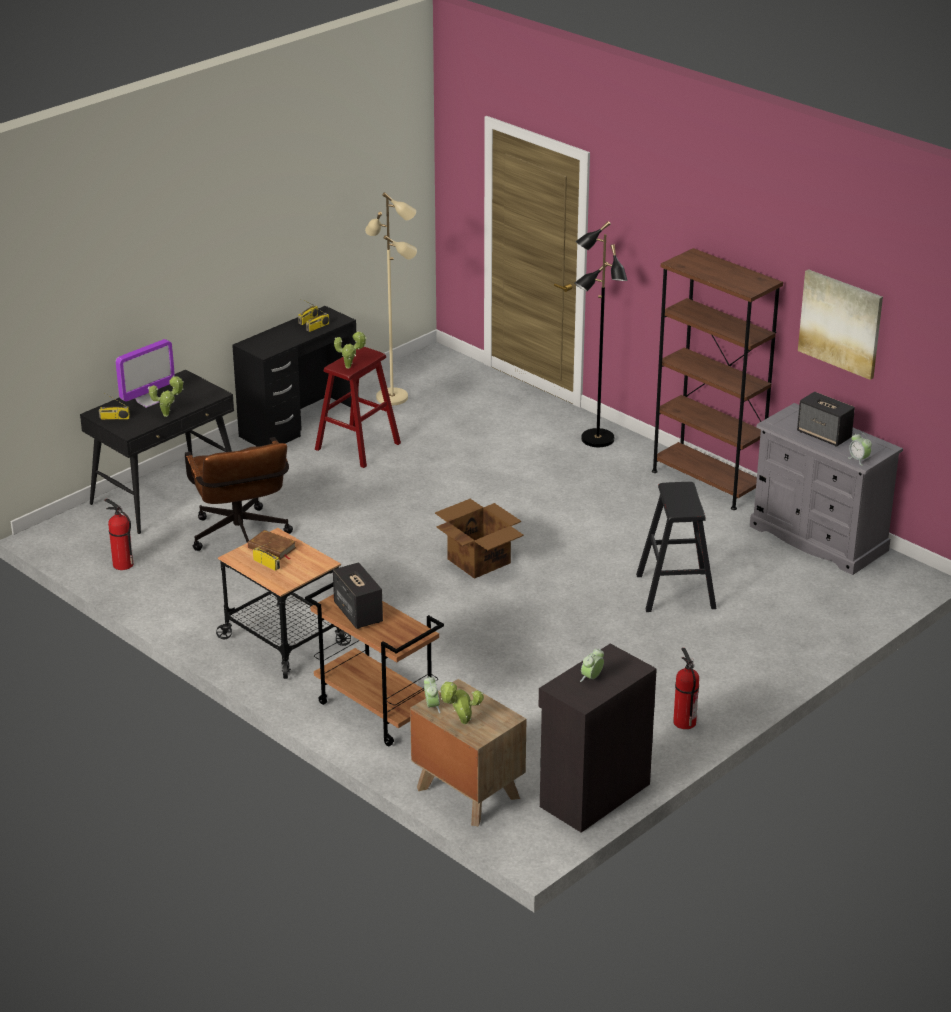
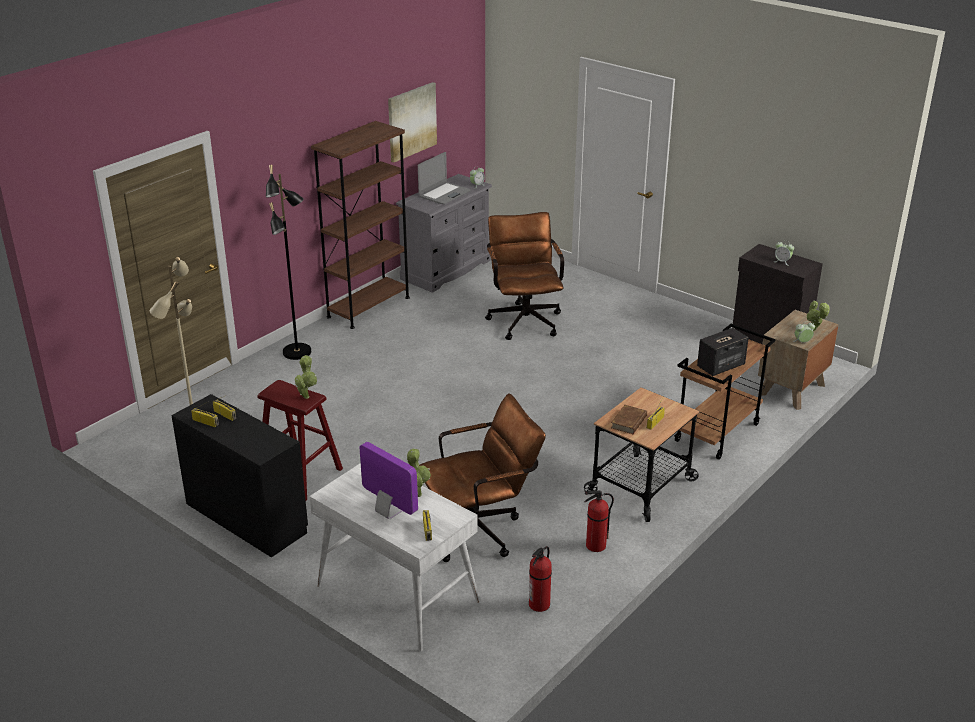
camera: 95 degrees left, 0 degrees up
(166, 494) = (396, 594): black desk -> white desk
(478, 560) = (496, 399): cardboard box -> none
(675, 591) = (524, 319): black stool -> brown office chair
(684, 722) = (677, 316): fire extinguisher -> fire extinguisher (595, 546)
(824, 435) = (444, 194): speaker -> laptop

